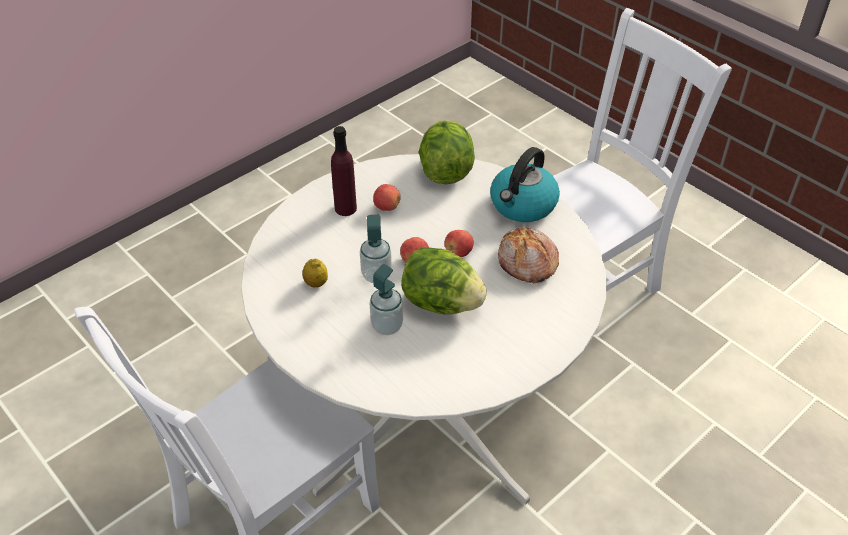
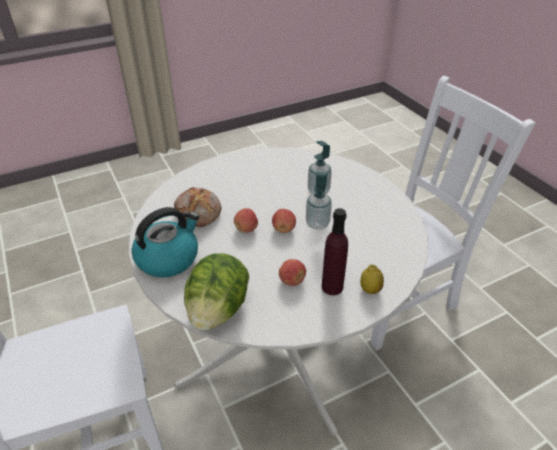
camera: 165 degrees left, 5 degrees down
(316, 283) = (366, 226): lemon -> lemon (370, 289)
(441, 303) = (275, 198): lettuce -> none

